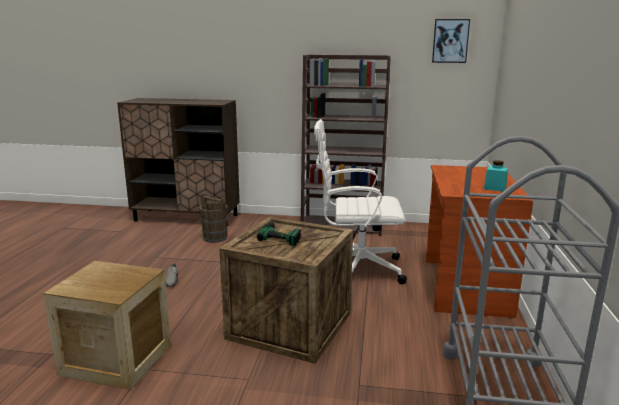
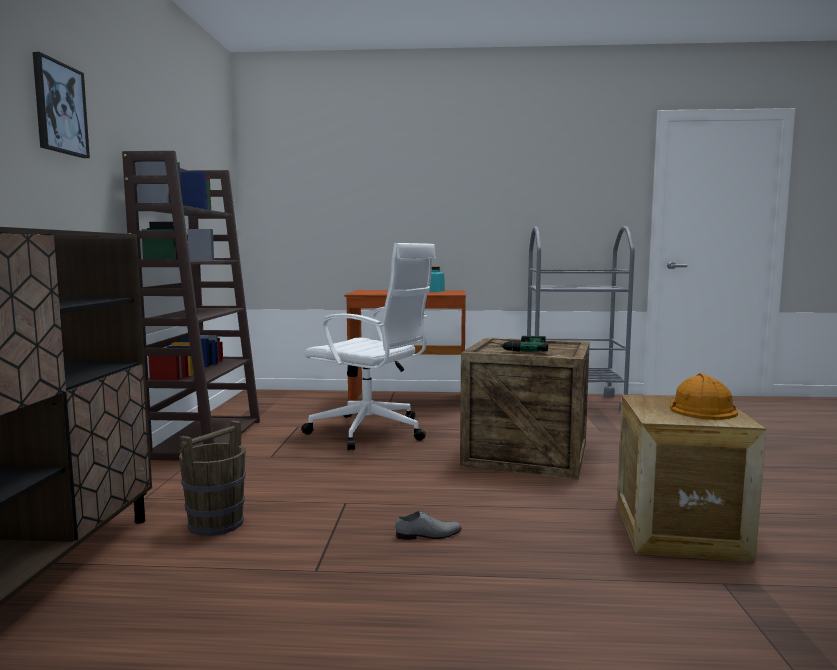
camera: 95 degrees left, 10 degrees down
(101, 284) = (700, 409): none -> orange hard hat
(356, 269) = (371, 432): white office chair -> white office chair turned 60 degrees counterclockwise
(450, 41) = (215, 162): picture -> picture (59, 108)

